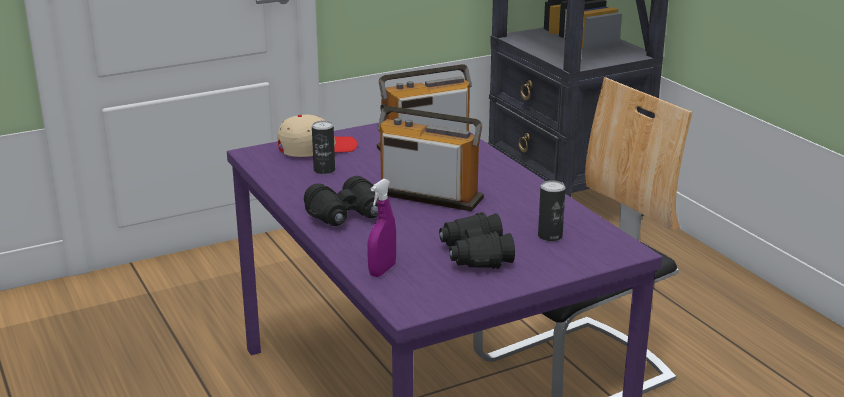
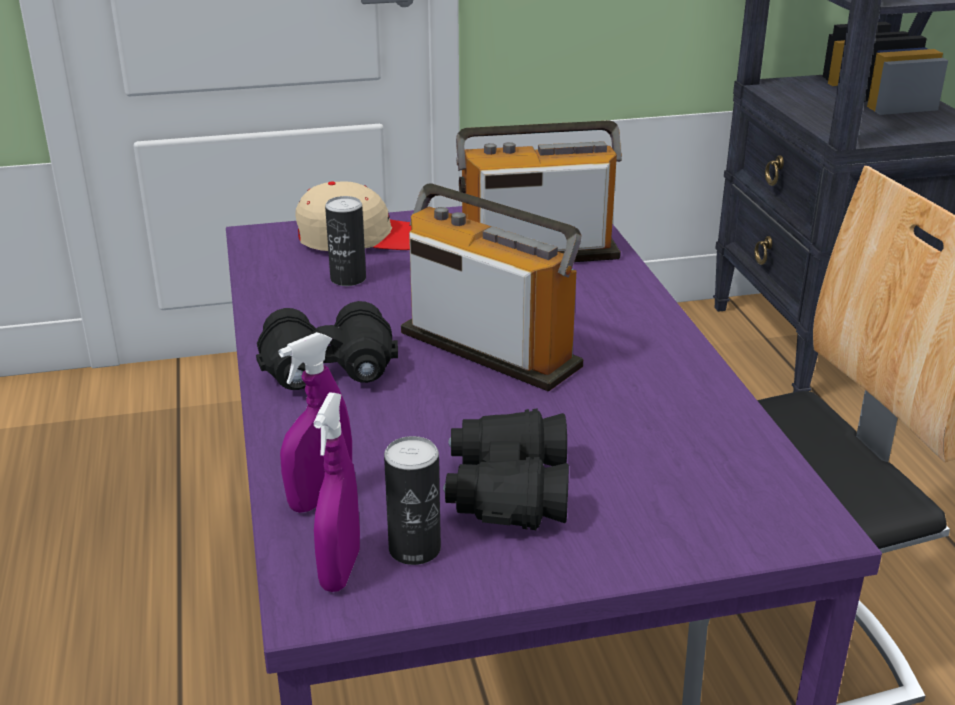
camera: 15 degrees right, 5 degrees up
(412, 296) = (340, 570): none -> purple spray bottle
(550, 236) = (669, 468): can -> can (414, 549)

